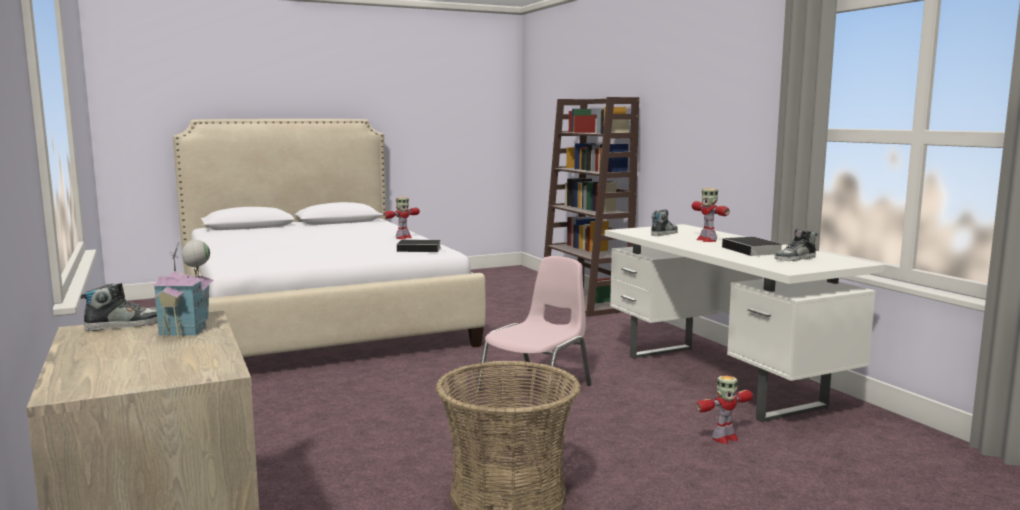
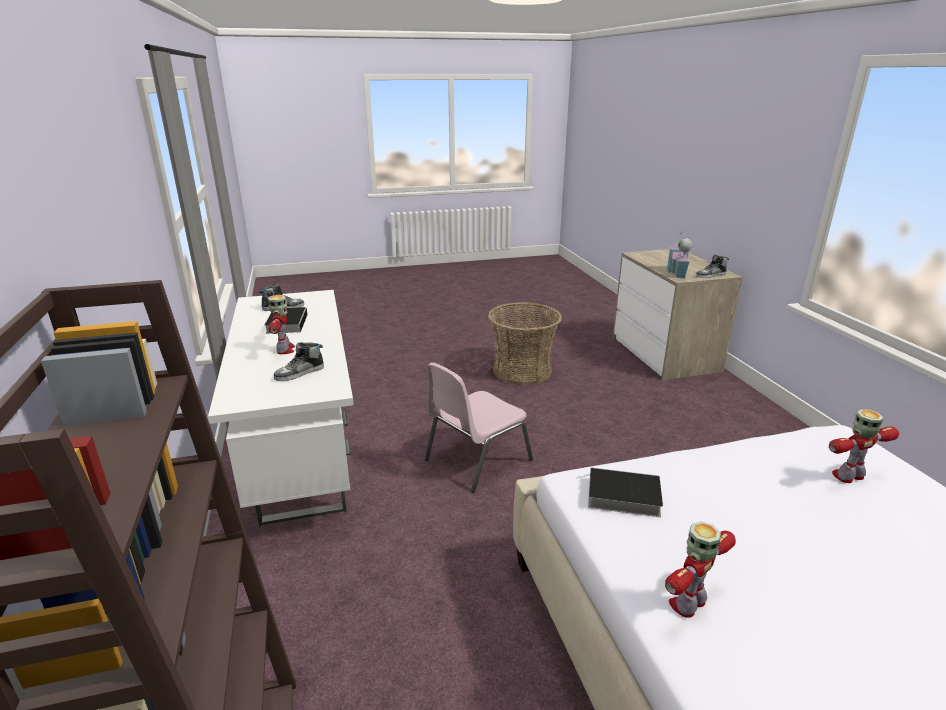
camera: 170 degrees left, 15 degrees up
(724, 438) = (375, 395): toy robot -> toy robot (849, 476)

